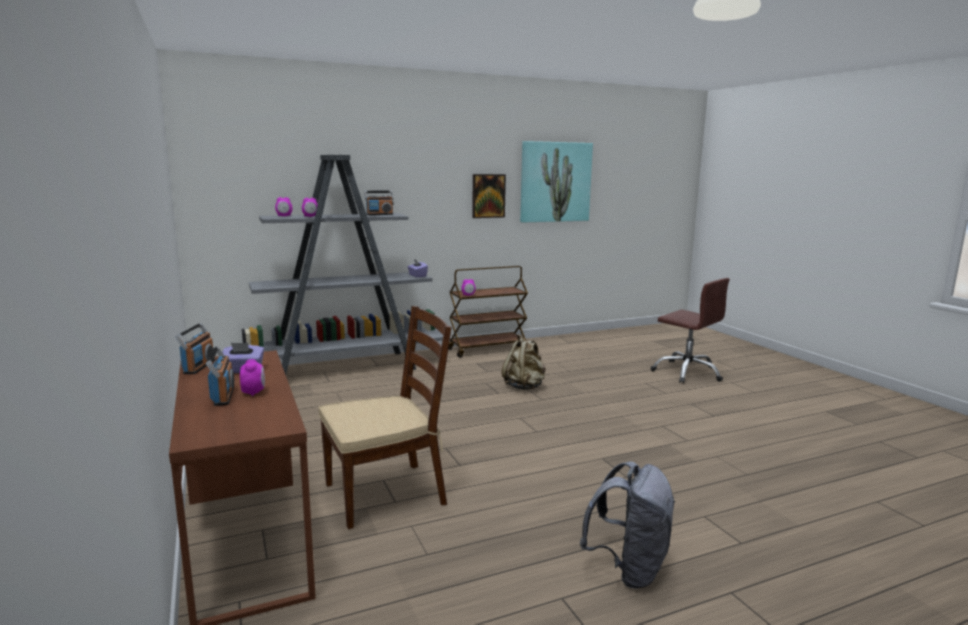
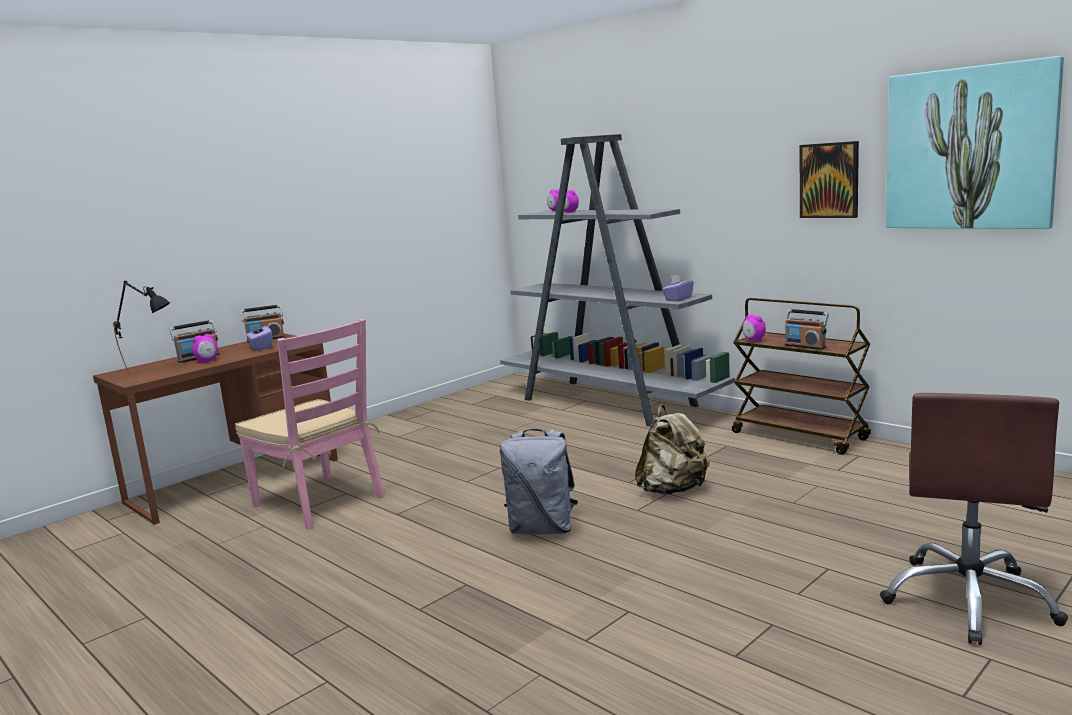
camera: 70 degrees right, 0 degrees up
(248, 418) = (152, 372): none -> black table lamp
(379, 214) = (641, 211): radio -> radio (805, 346)
(386, 493) = (320, 501): brown chair -> pink chair
(628, 569) = (195, 643): grey backpack -> grey backpack (542, 529)

